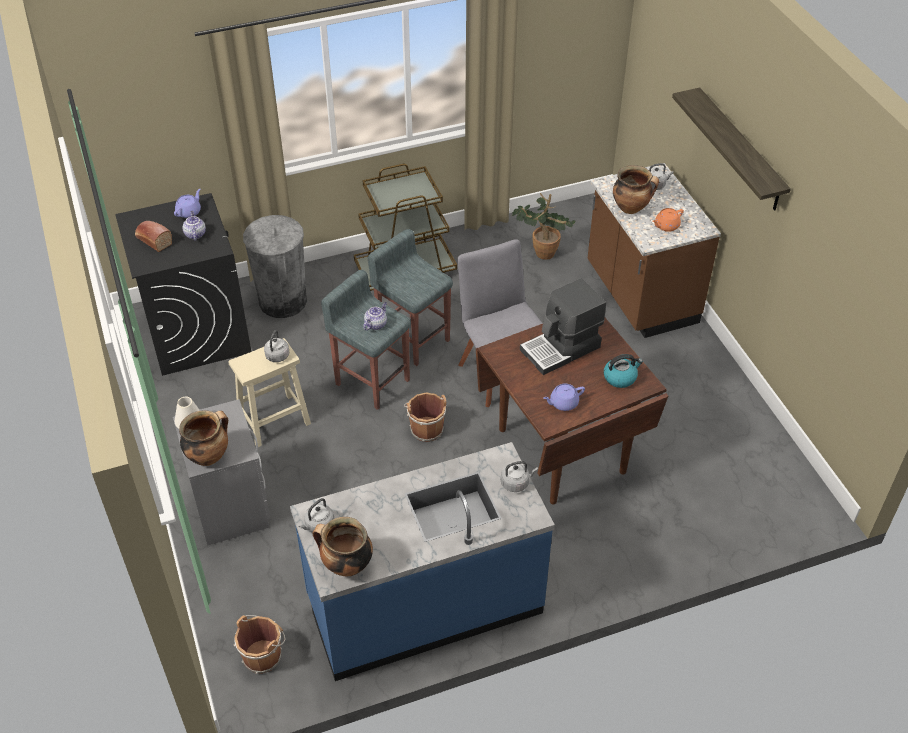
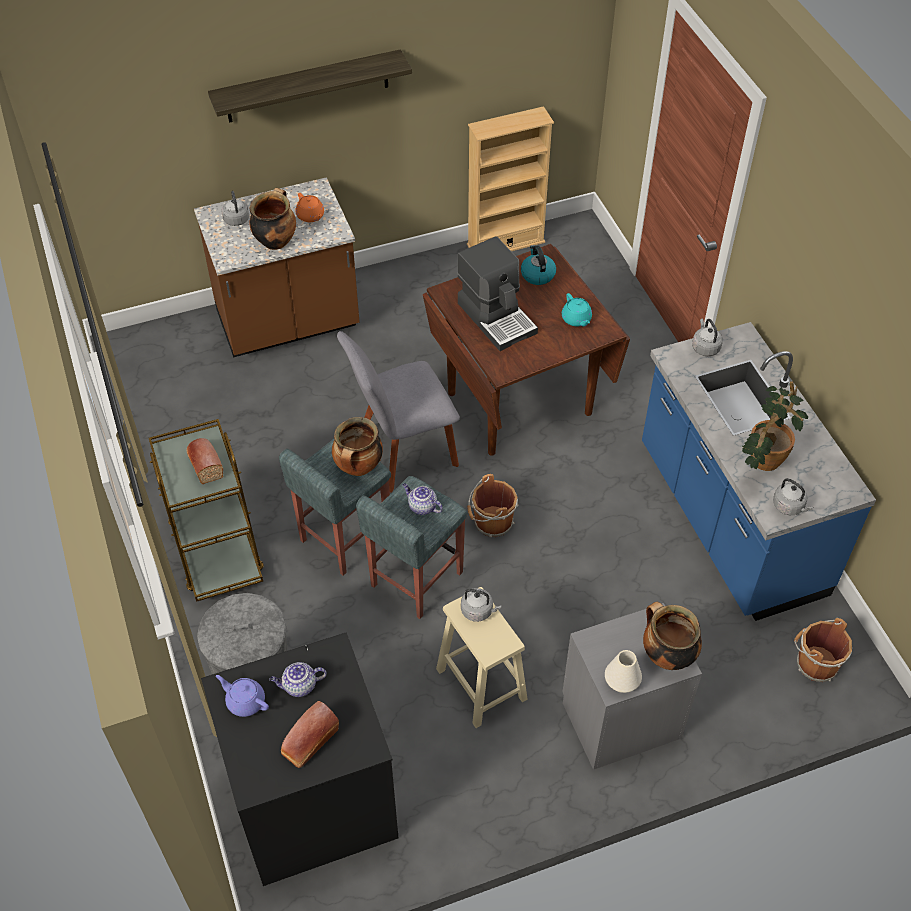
camera: 90 degrees left, 5 degrees up
(346, 566) = (834, 480): cooking pot -> cooking pot (358, 468)
(404, 197) = (205, 464): none -> bread
(541, 250) = (196, 407): potted plant -> potted plant (760, 463)
(563, 403) = (576, 319): purple teapot -> turquoise teapot
(777, 444) = (505, 243): none -> beige bookcase

